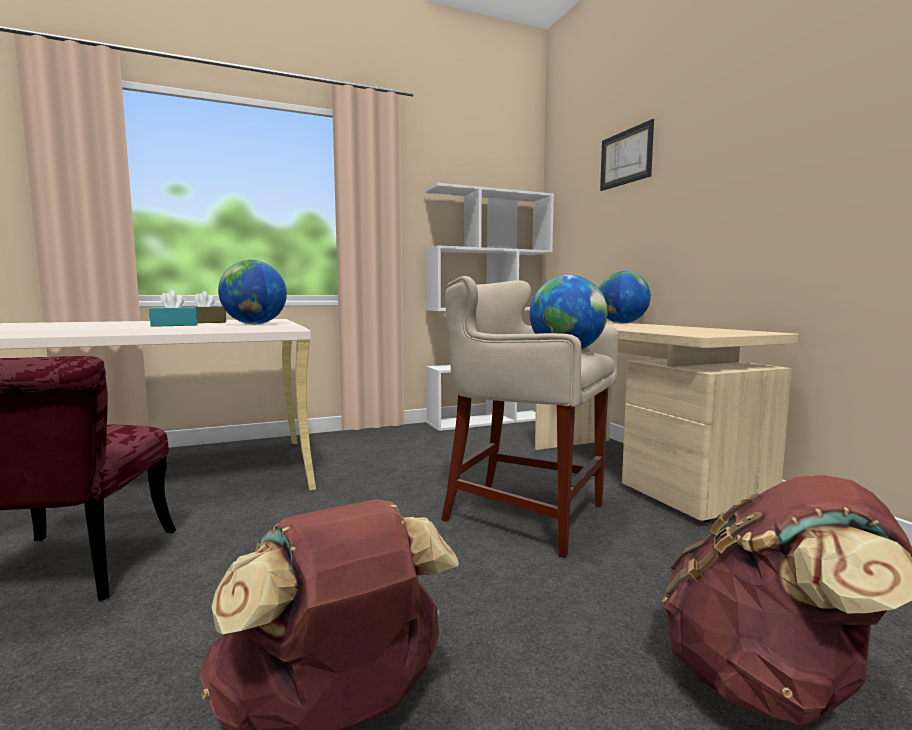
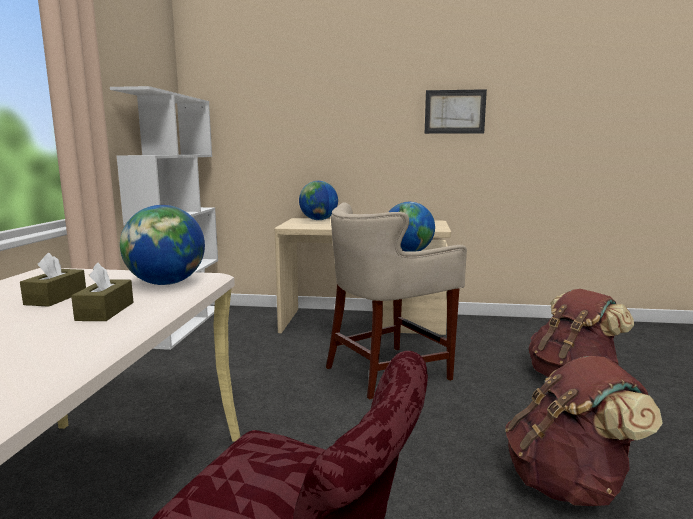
camera: 60 degrees left, 5 degrees up
(174, 325) = (105, 311): turquoise tissue box -> brown tissue box
(626, 157) = (295, 88): picture -> picture (454, 112)

